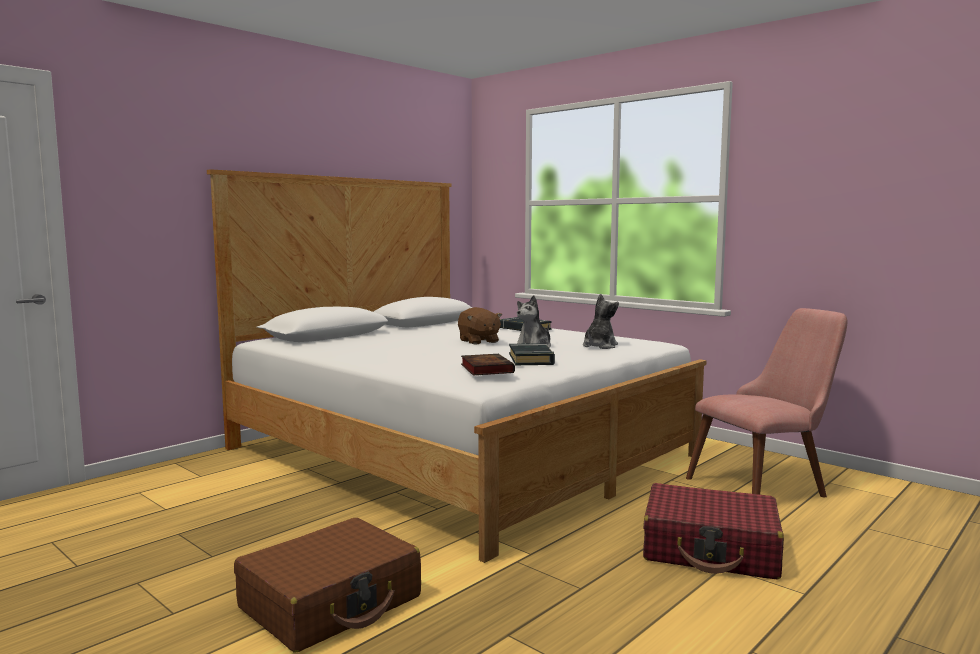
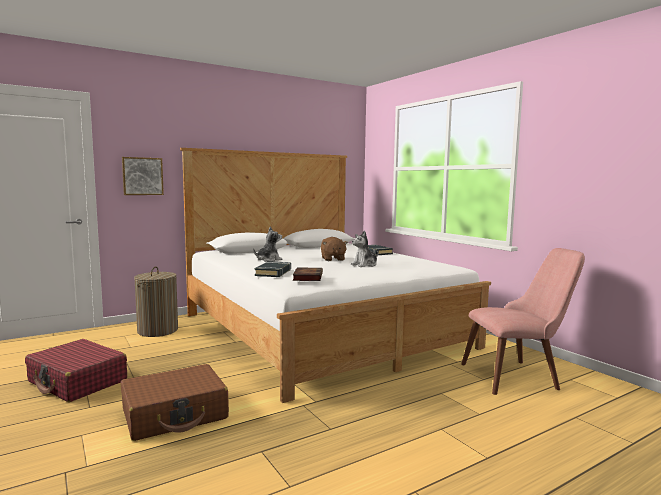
camera: 15 degrees right, 0 degrees up
(145, 218) = (142, 176): none -> picture
(193, 478) = (158, 330): none -> laundry basket
(531, 359) = (349, 273): black book -> black book (273, 272)
(599, 346) = (409, 267): plush toy -> plush toy (268, 260)
(711, 549) = (440, 416): red suitcase -> red suitcase (78, 381)

